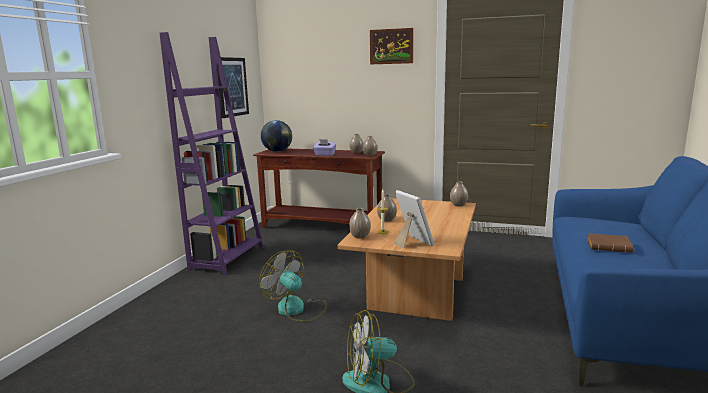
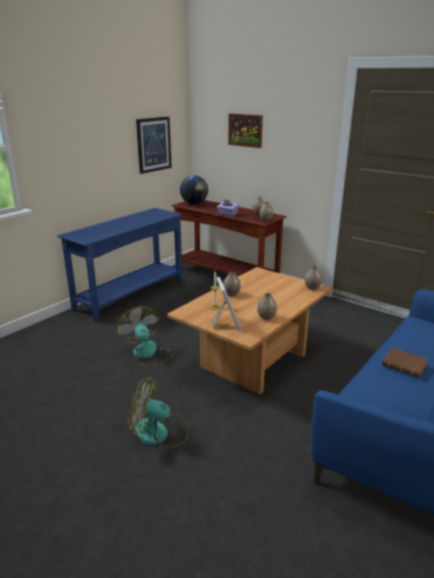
camera: 20 degrees right, 10 degrees up
(227, 258) = (130, 295): purple bookcase -> blue console table
(360, 236) = (192, 308): vase -> vase (266, 317)
(391, 46) = (300, 113): picture -> picture (245, 130)

